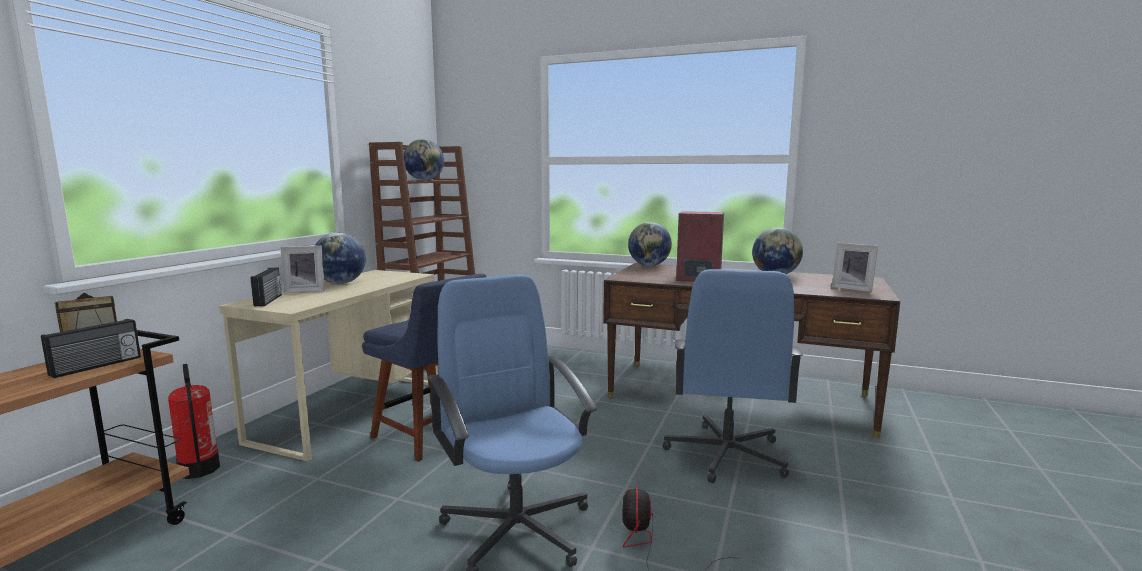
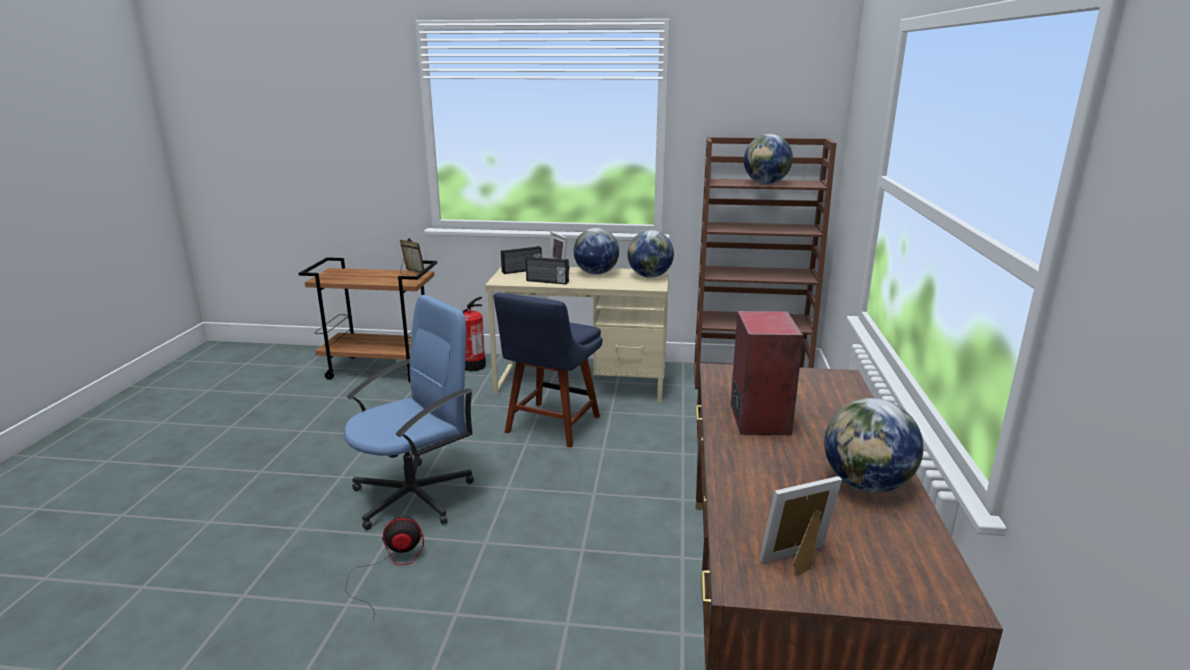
camera: 75 degrees right, 10 degrees up
(97, 366) = (391, 280): radio -> radio (547, 281)
(649, 265) = (840, 380): globe -> globe (649, 276)
(726, 455) = (575, 611): blue office chair -> none
(853, 288) = (799, 561): picture frame -> picture frame turned 45 degrees clockwise

